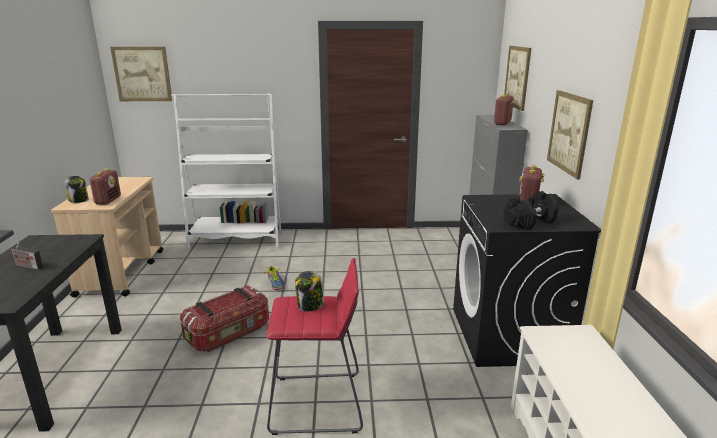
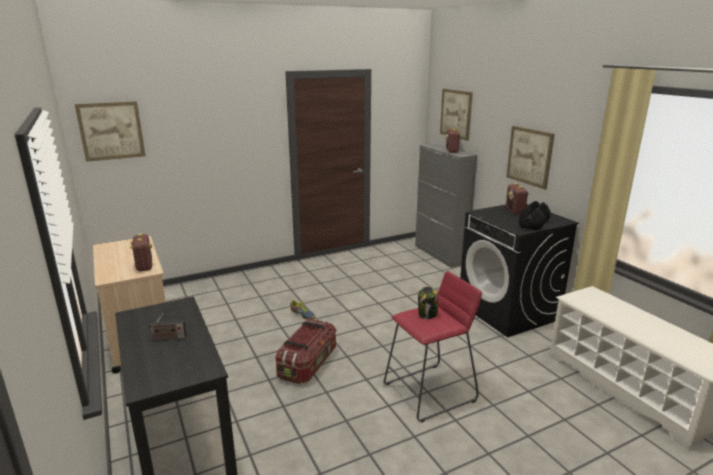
camera: 25 degrees left, 0 degrees up
(79, 200) = (110, 271): jar -> none
(236, 239) = (223, 284): white bookcase -> none

